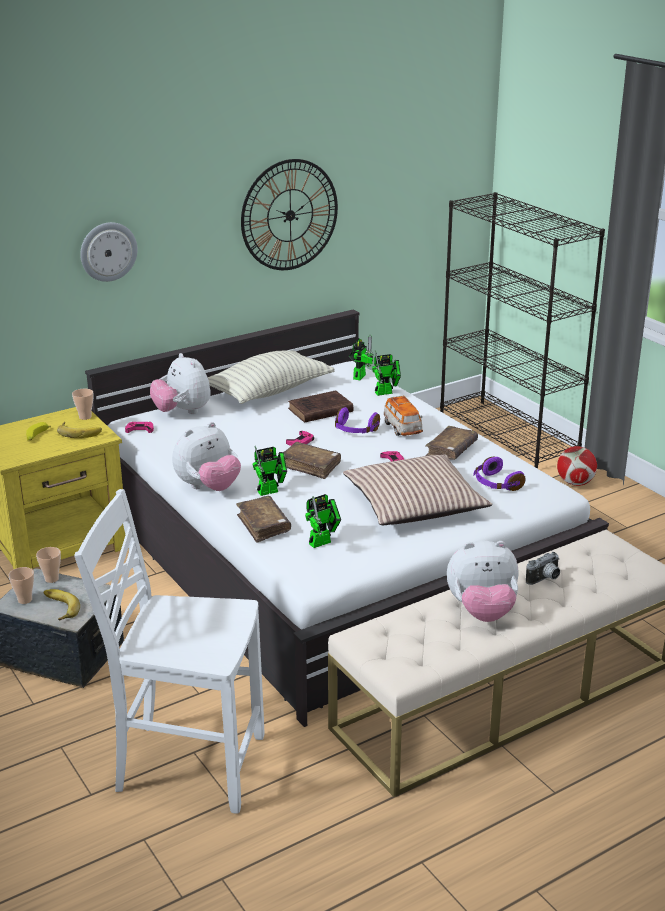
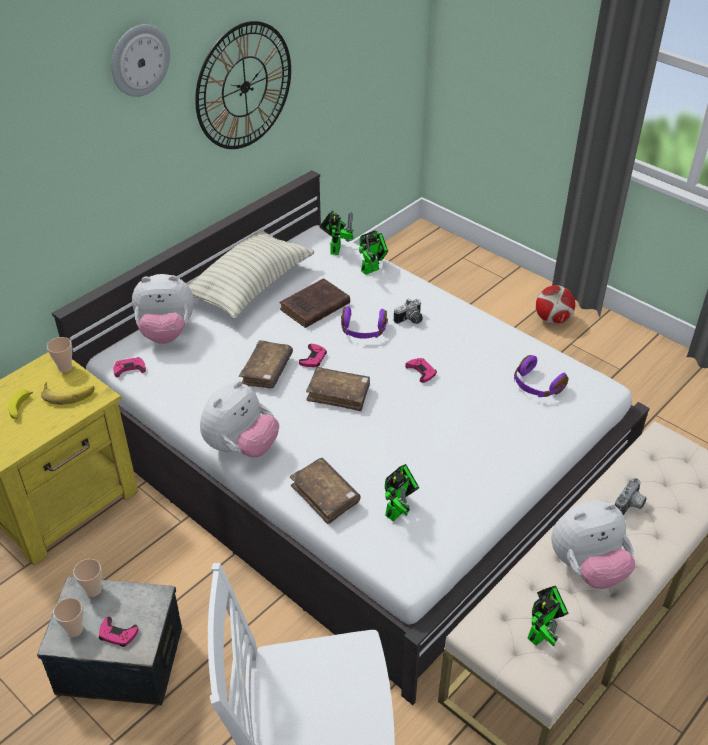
camera: 15 degrees left, 15 degrees up
(58, 608) = (117, 634): banana -> pink game controller
(108, 251) = (57, 177): wall clock -> wall clock (139, 60)
(182, 412) = (166, 333): plush toy -> plush toy turned 45 degrees counterclockwise
(271, 491) = (311, 440): toy robot -> toy robot (542, 632)
(402, 428) = (410, 320): toy car -> camera
(414, 504) = (468, 431): pillow -> none
(451, 450) = (472, 344): brown book -> brown book (267, 371)
(508, 435) = (467, 266): black bookcase -> none

